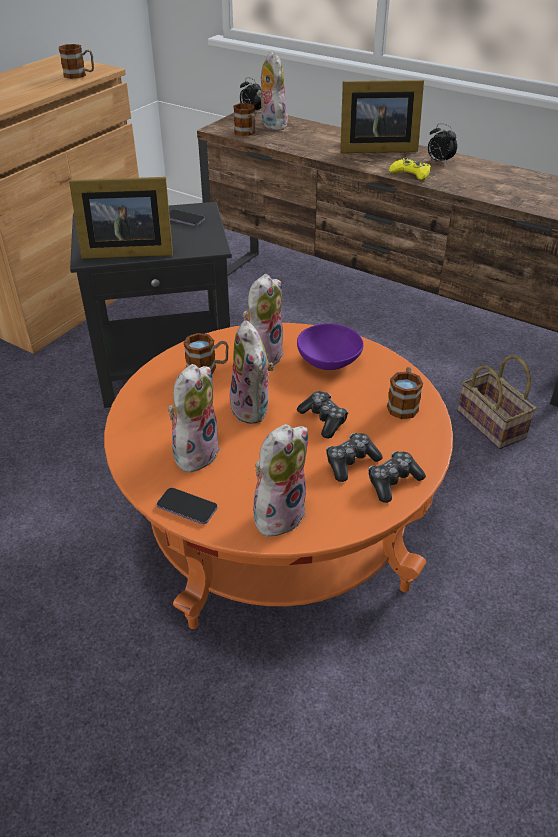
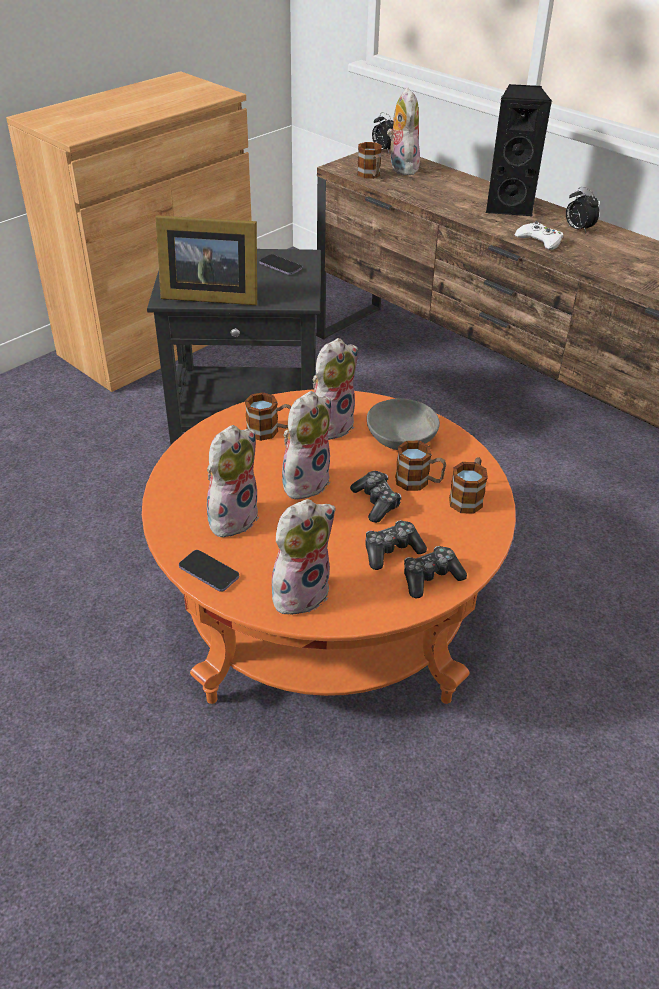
camera: 10 degrees right, 0 degrees up
(79, 75) = (195, 98): mug -> mug (419, 482)
(253, 409) = (305, 481): plush toy -> plush toy turned 135 degrees counterclockwise
(329, 361) = (400, 440): purple bowl -> grey bowl
(375, 148) = (509, 206): picture frame -> black speaker
(411, 174) = (539, 240): yellow game controller -> white game controller
(493, 425) = (597, 537): basket -> none

